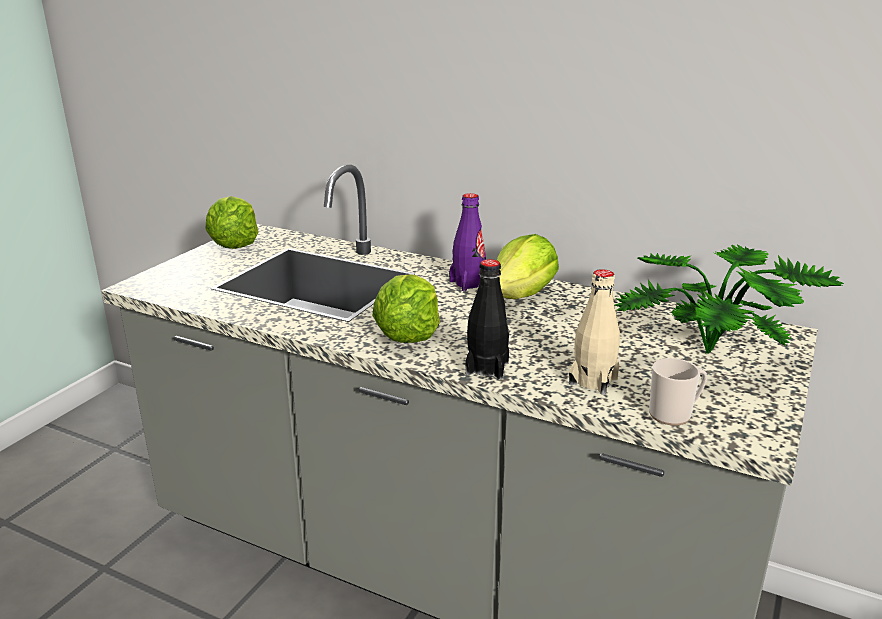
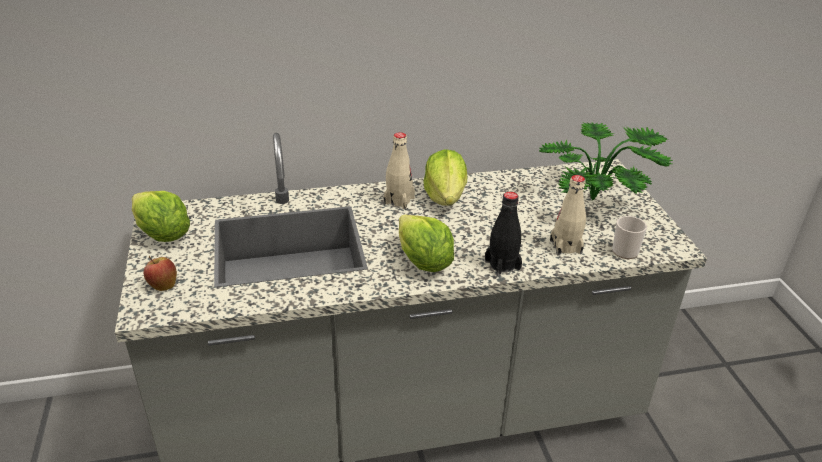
camera: 40 degrees left, 10 degrees up
(178, 275) = (163, 285): none -> apple
(469, 283) = (399, 200): purple bottle -> beige bottle

